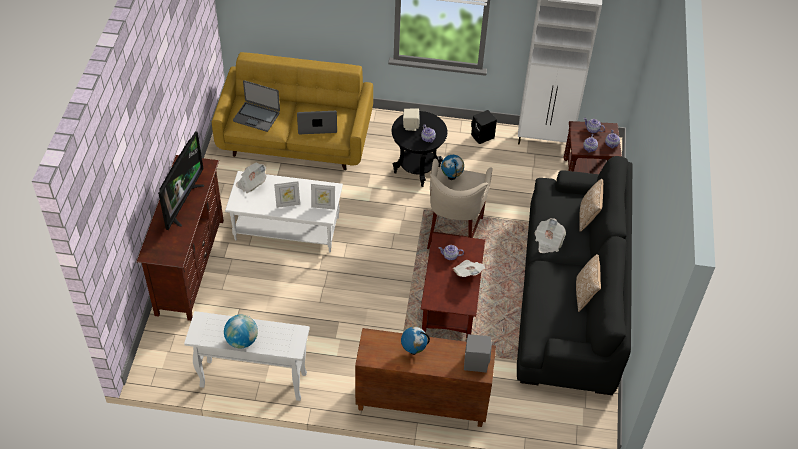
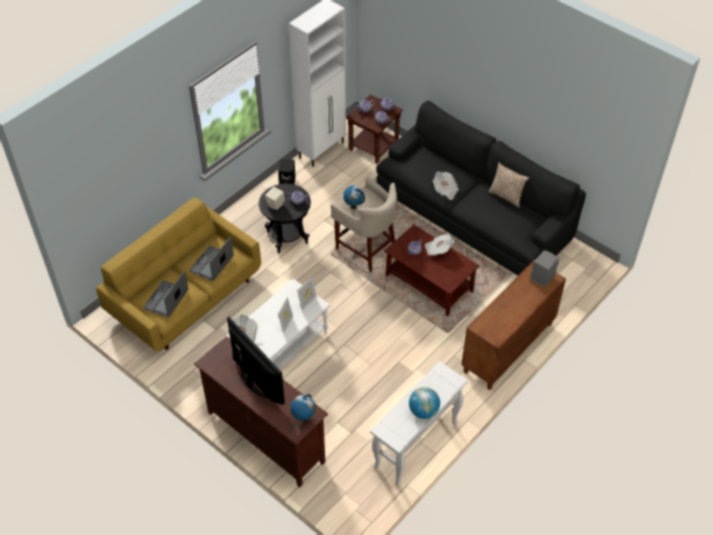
camera: 55 degrees left, 0 degrees up
(256, 117) = (166, 300): laptop -> laptop turned 150 degrees clockwise
(413, 350) = (508, 307): globe -> globe (303, 417)
(588, 217) = (440, 157): pillow -> none

